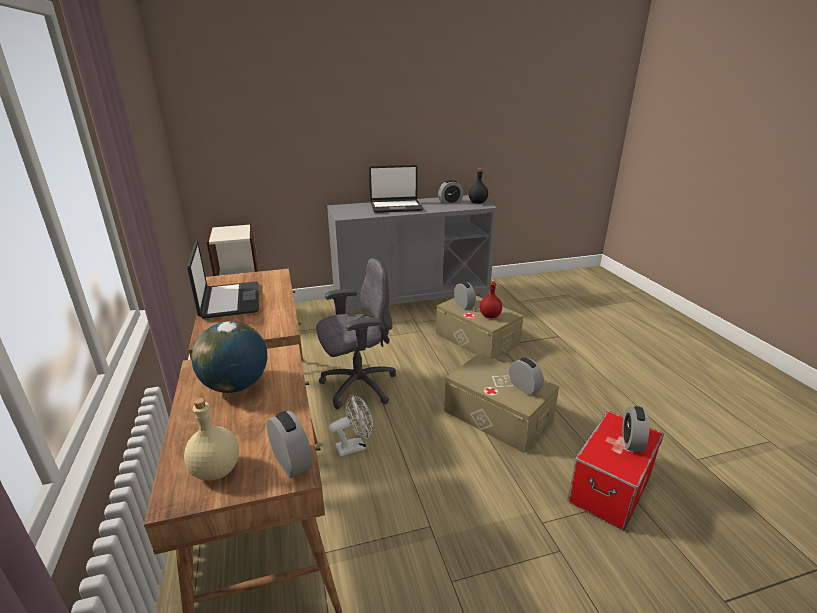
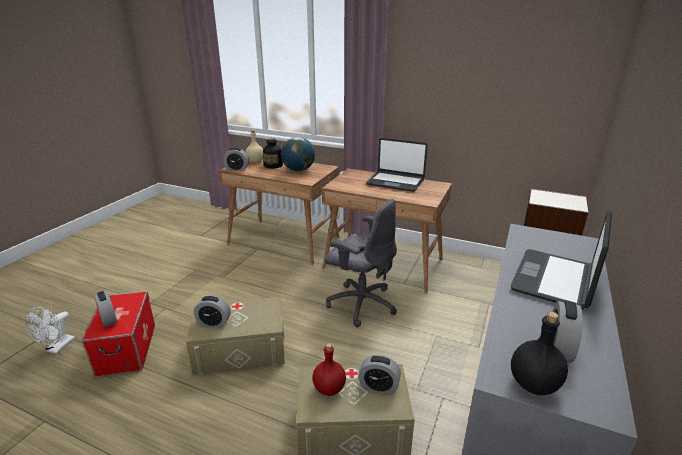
camera: 130 degrees right, 0 degrees up
(228, 428) = (273, 165): none -> bottle
(355, 446) = (303, 279): white fan -> white fan (57, 348)
(357, 386) = (361, 303): grey office chair -> grey office chair turned 75 degrees counterclockwise

